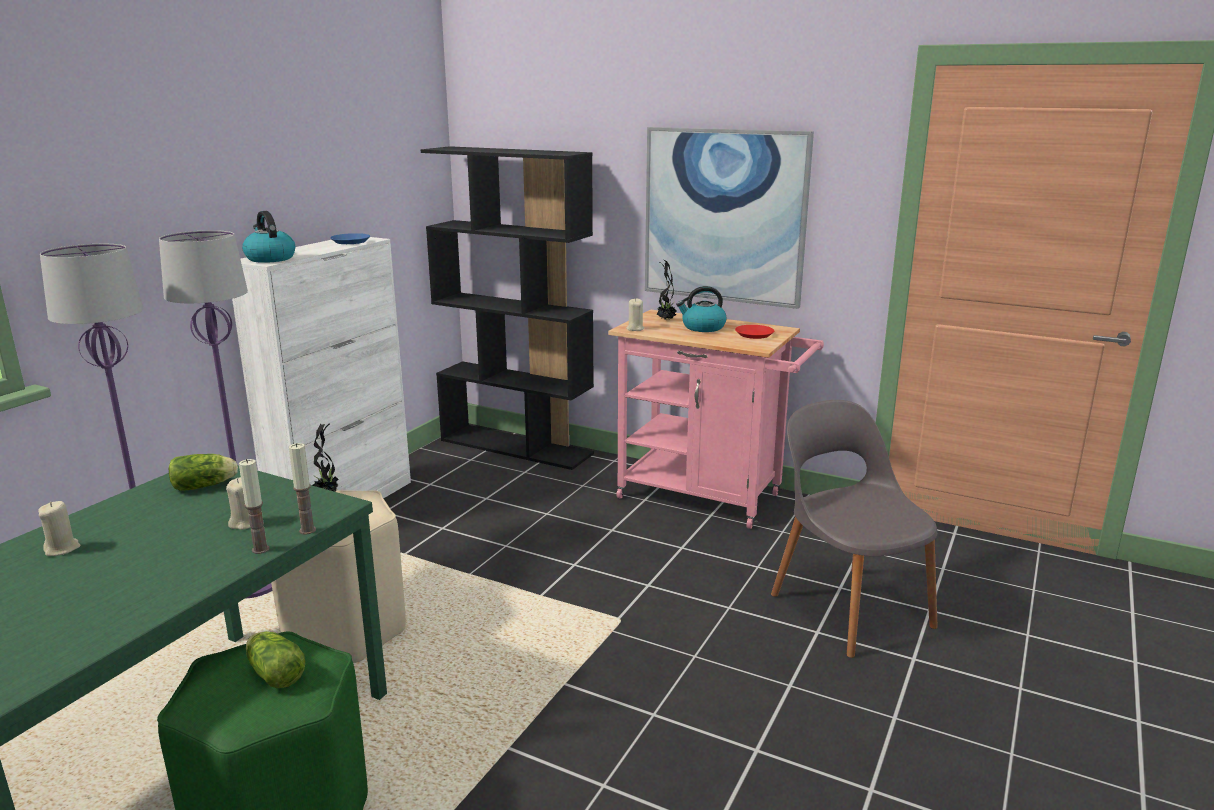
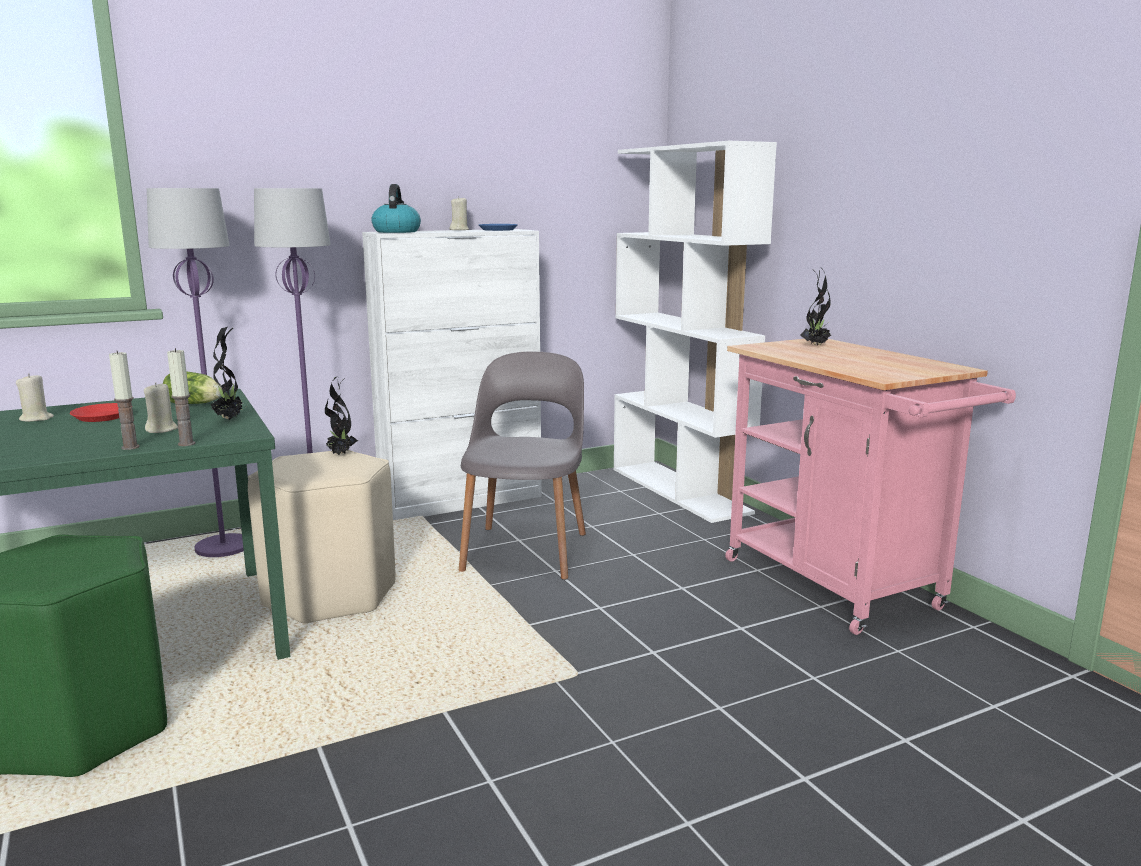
camera: 35 degrees right, 5 degrees down
(274, 672) = (72, 559): lettuce -> none
(285, 494) = (229, 419): none -> potted plant
(517, 447) = (680, 490): black bookcase -> white bookcase
(635, 329) = (761, 347): beige candle -> beige candle (459, 230)
(702, 327) = (848, 355): kettle -> none
(724, 216) = (911, 214): picture -> none
(754, 334) = (904, 367): red plate -> red plate (102, 416)
(848, 608) = (888, 768): grey chair -> grey chair (526, 550)

